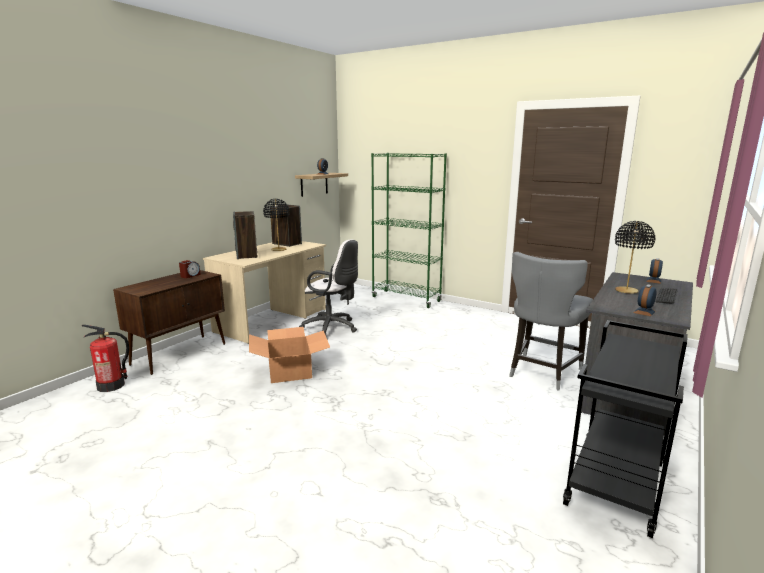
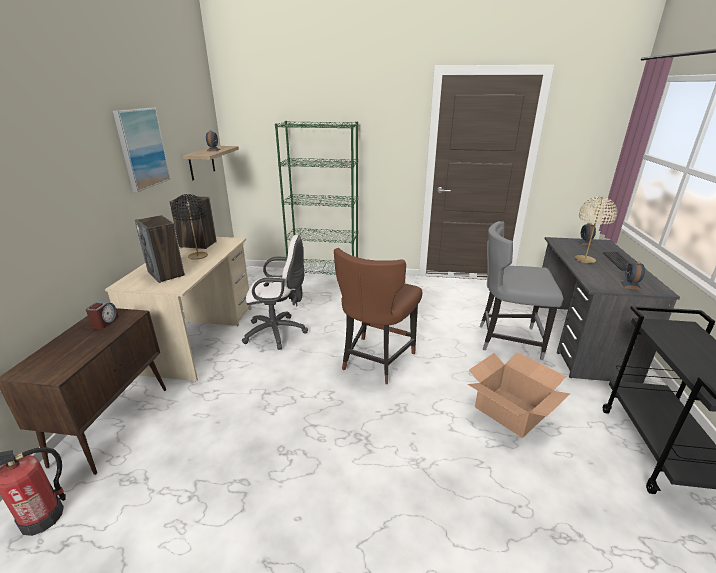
camera: 25 degrees left, 10 degrees up
(257, 165) = (142, 148): none -> picture
(290, 370) = (278, 408): cardboard box -> cardboard box (510, 410)
(394, 360) = (375, 361): none -> brown chair
(542, 372) = (507, 340): grey chair -> grey chair turned 90 degrees clockwise
(626, 291) = (585, 260): black table lamp -> beige table lamp

